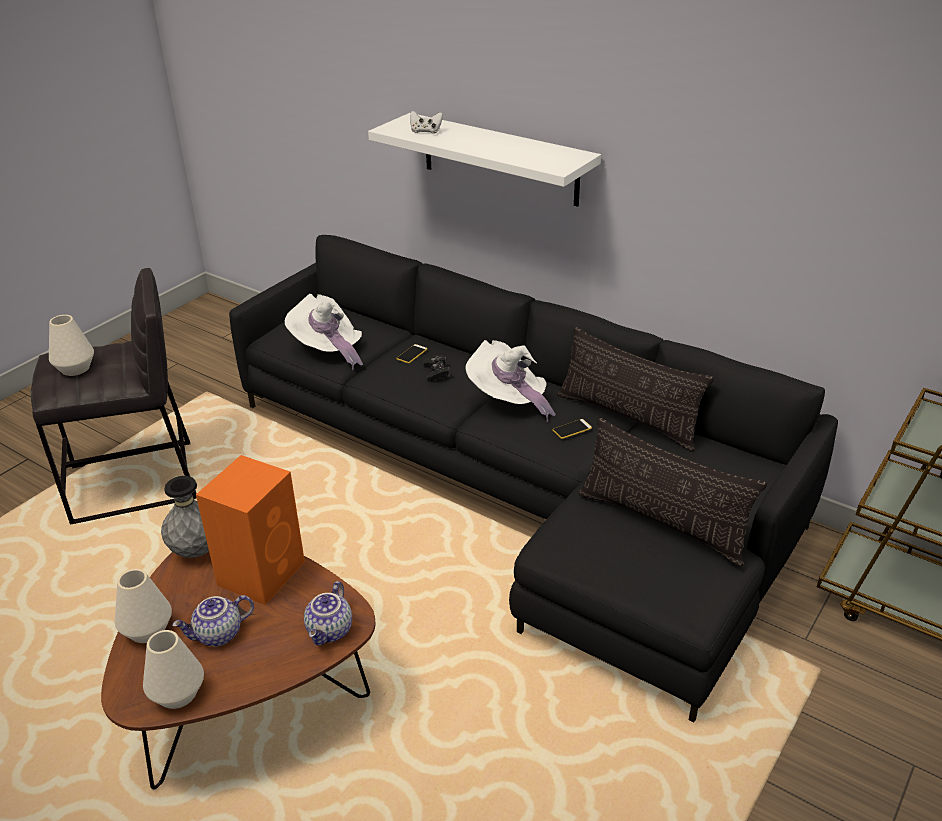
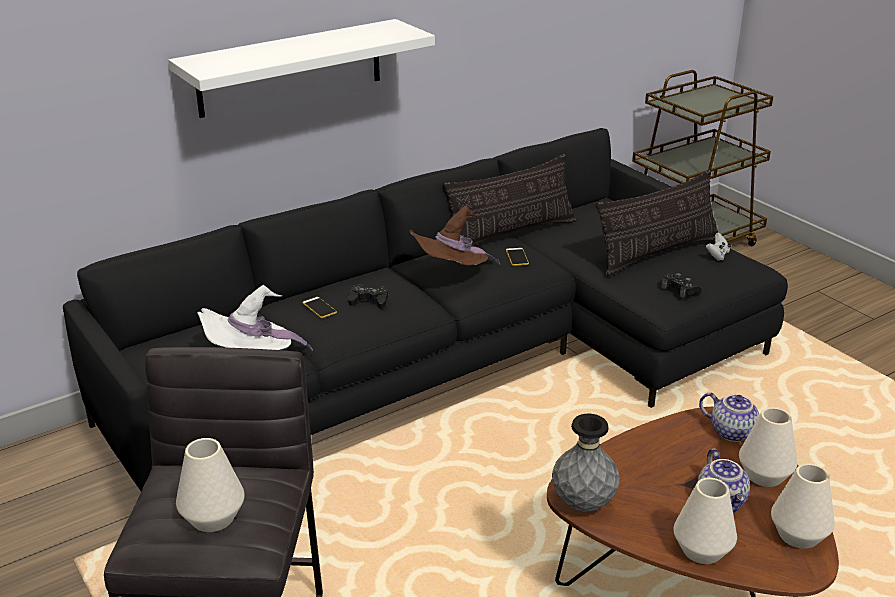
camera: 70 degrees left, 5 degrees down
(262, 572) = (636, 462): orange speaker -> none
(265, 661) = (764, 475): none -> white vase
(426, 131) = (244, 59): white game controller -> white game controller (717, 255)
(508, 401) = (451, 275): white hat -> brown hat
(584, 550) = (680, 289): none -> black game controller

